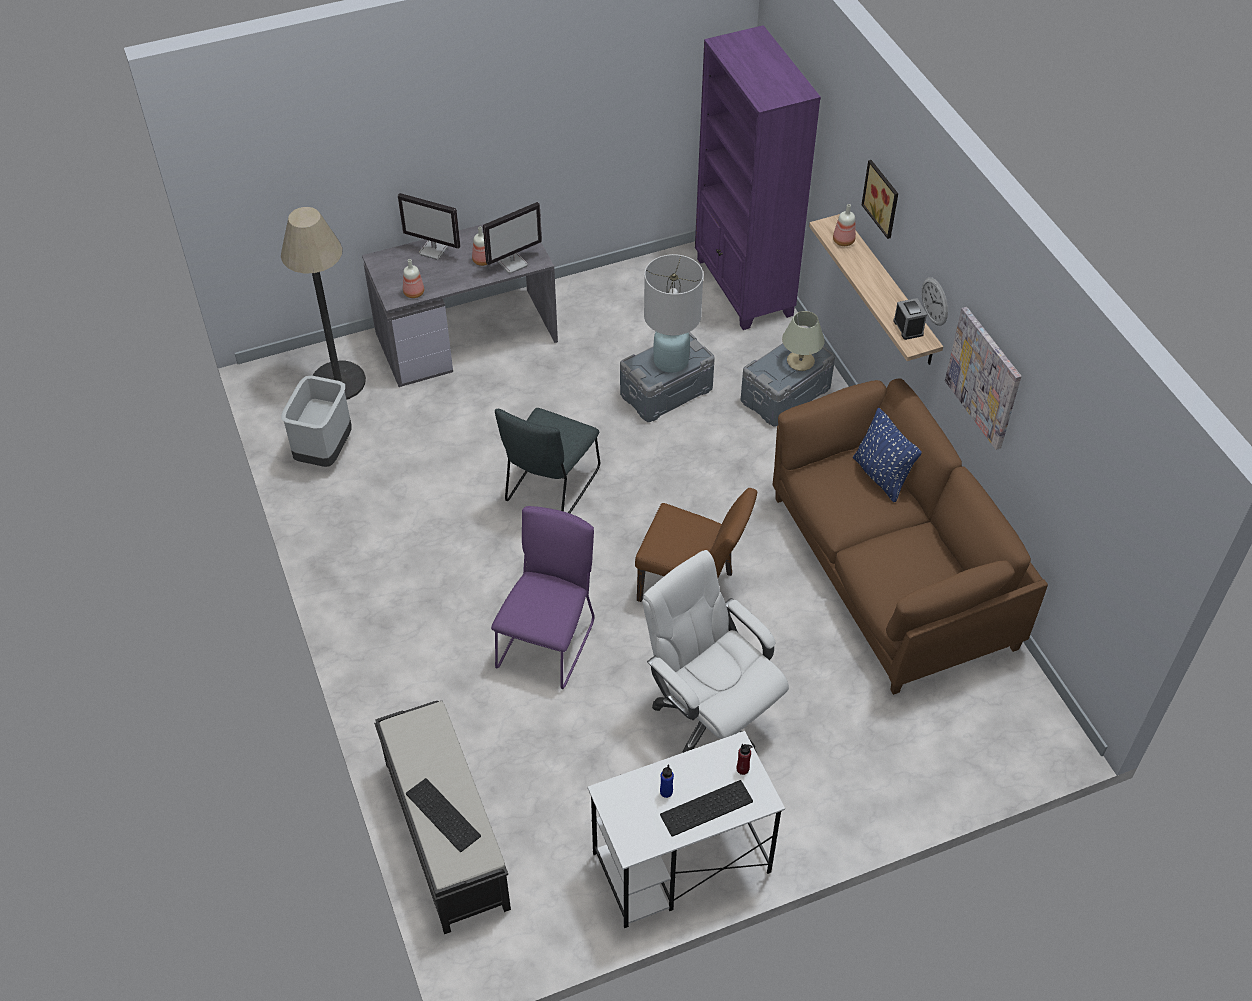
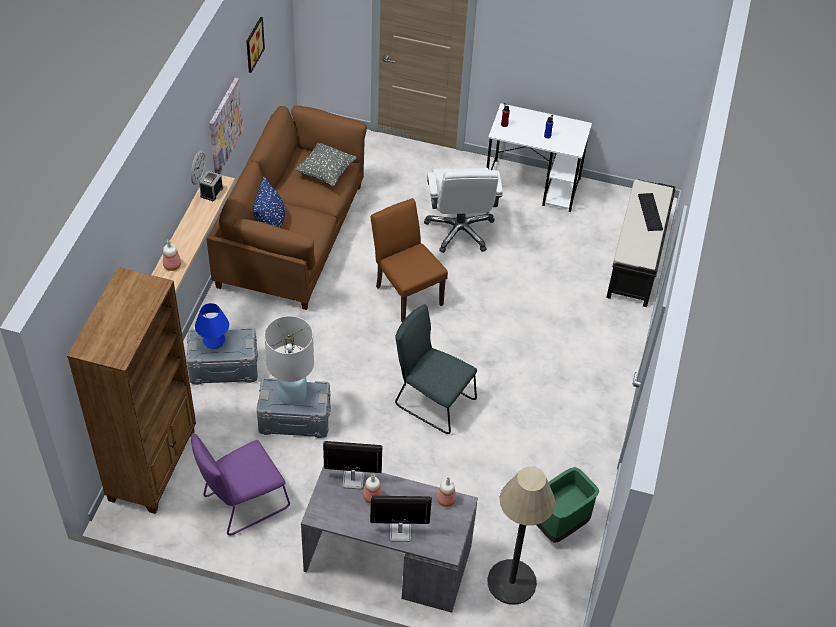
camera: 145 degrees left, 0 degrees up
(325, 452) = (560, 524): grey trash can -> green trash can
(434, 250) = (399, 532): monitor -> monitor turned 60 degrees counterclockwise
(548, 641) = (511, 314): purple chair -> purple chair (242, 503)
(550, 488) = (432, 401): grey chair -> grey chair turned 120 degrees counterclockwise
(706, 810) = (535, 120): keyboard -> none
(743, 288) = (153, 465): purple bookcase -> brown bookcase
(800, 361) = (213, 340): beige table lamp -> blue table lamp
(883, 198) = (160, 207): picture -> picture (252, 44)
(903, 582) = (326, 173): none -> grey pillow

